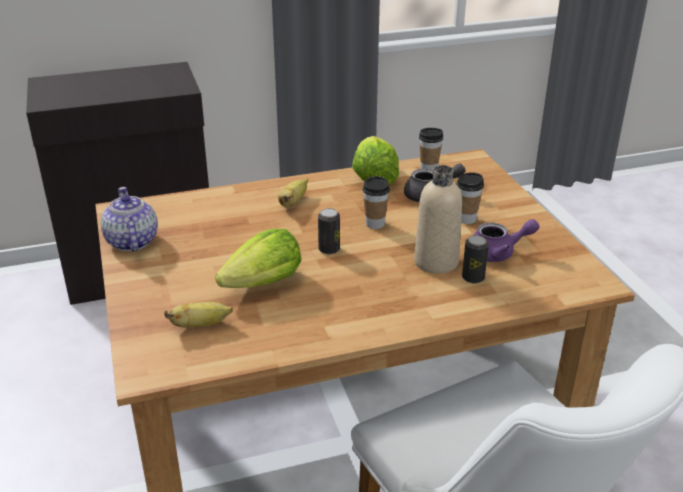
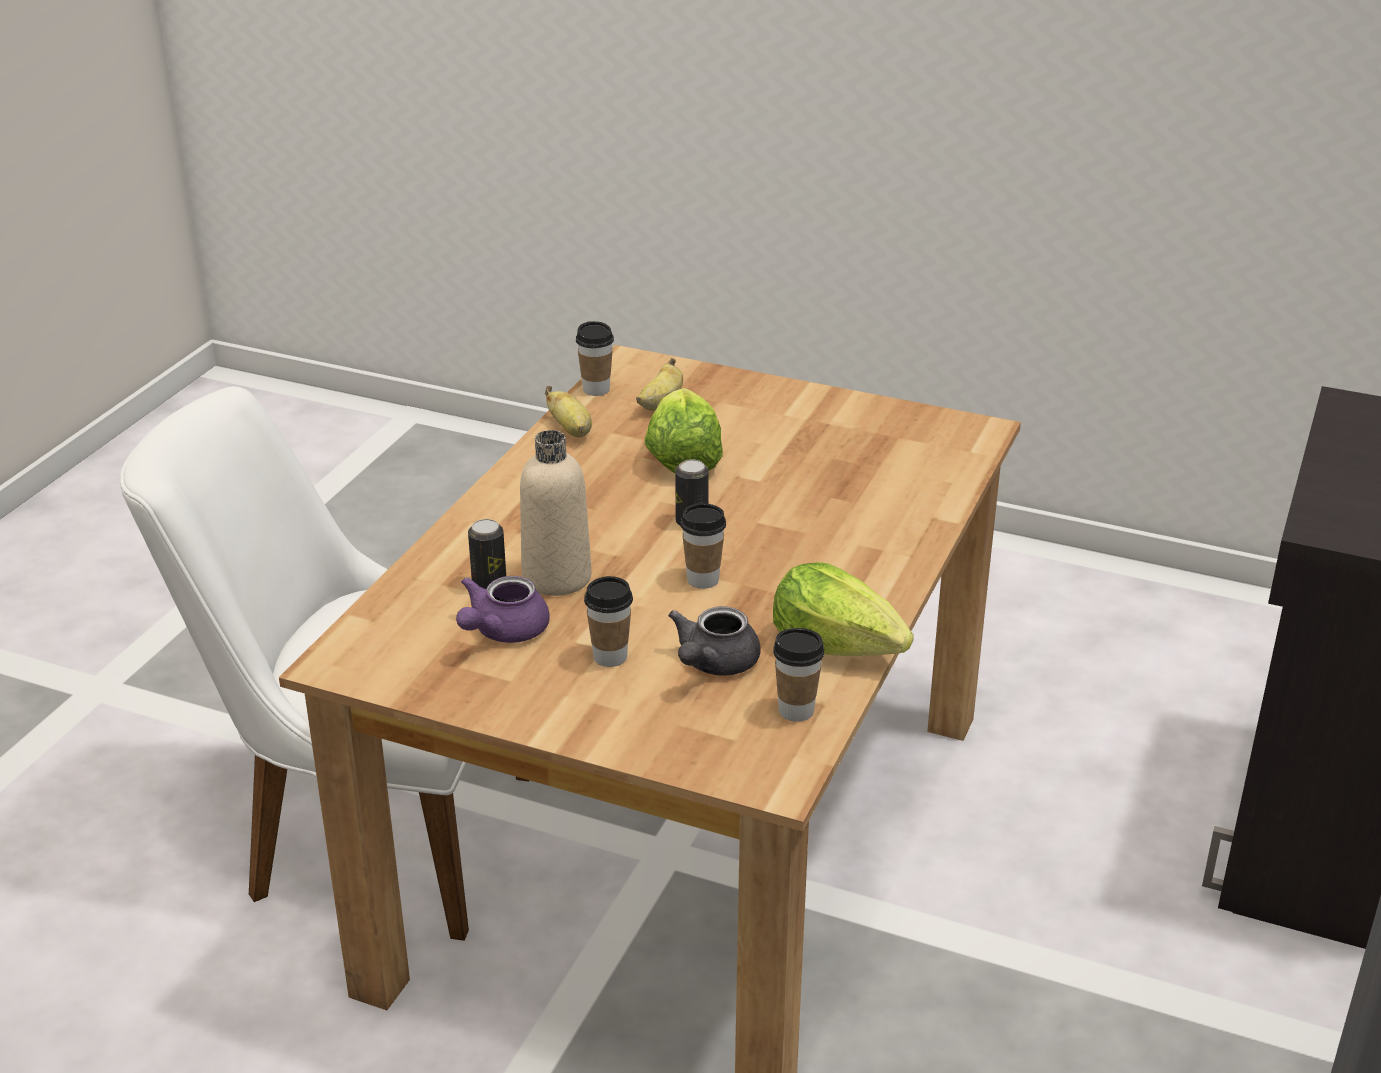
camera: 130 degrees right, 0 degrees up
(131, 242) = (883, 416): teapot -> none
(208, 364) = (596, 389): none -> cup
(293, 202) = (845, 546): banana -> banana (571, 430)

